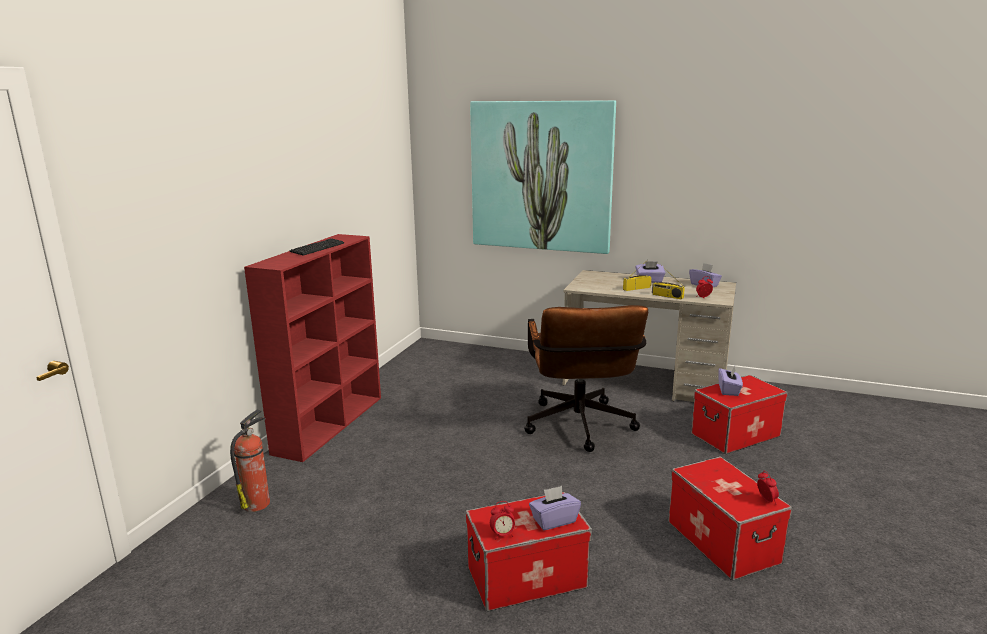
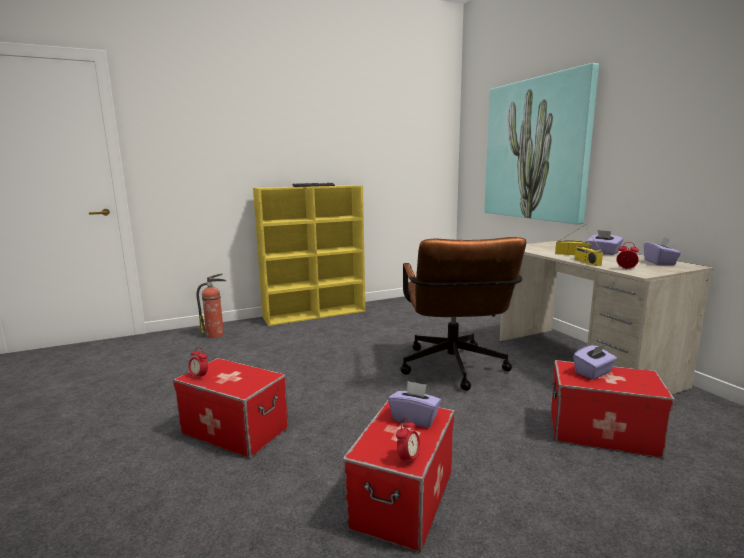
camera: 45 degrees right, 5 degrees down
(330, 423) = (316, 314): red bookcase -> yellow bookcase
(554, 520) = (239, 384): purple tissue box -> purple tissue box (414, 418)
(580, 429) = (454, 370): brown office chair -> brown office chair turned 45 degrees counterclockwise

